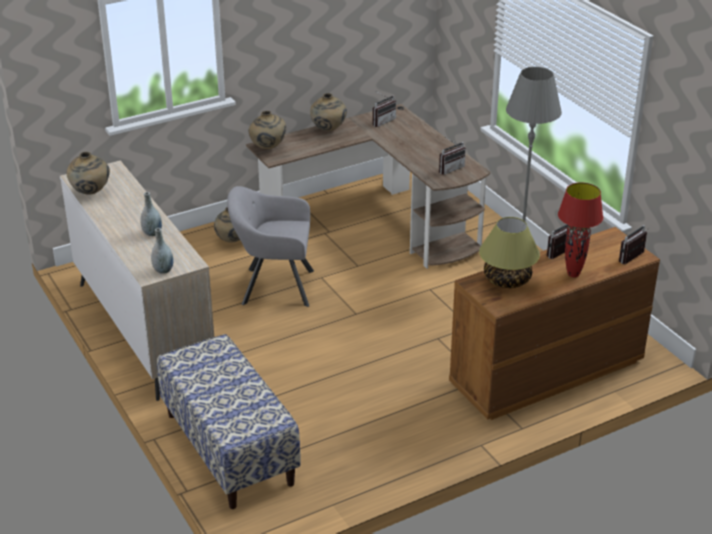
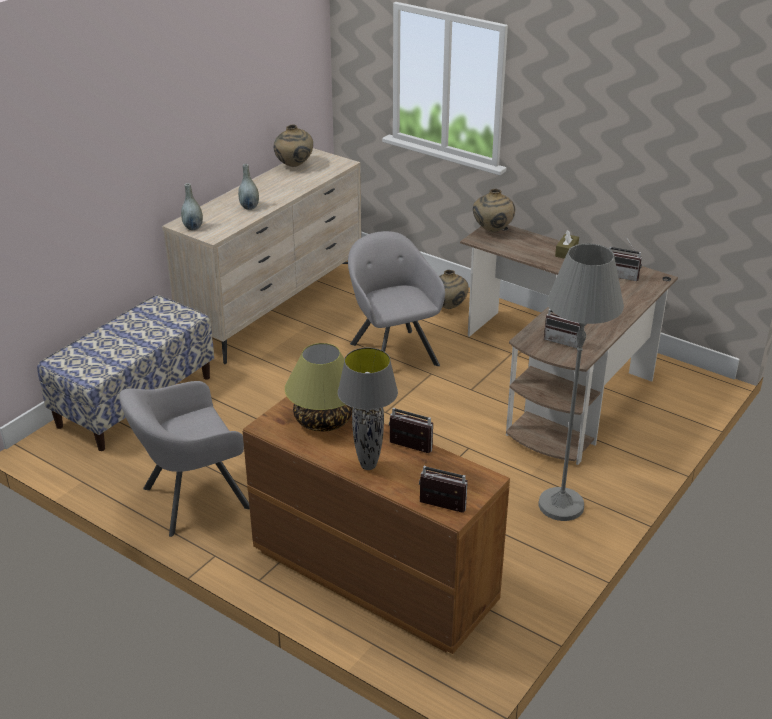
camera: 65 degrees right, 0 degrees up
(328, 130) = (566, 252): beige vase -> brown tissue box
(402, 443) = (191, 500): none -> grey armchair
(573, 274) = (369, 465): red table lamp -> grey table lamp

